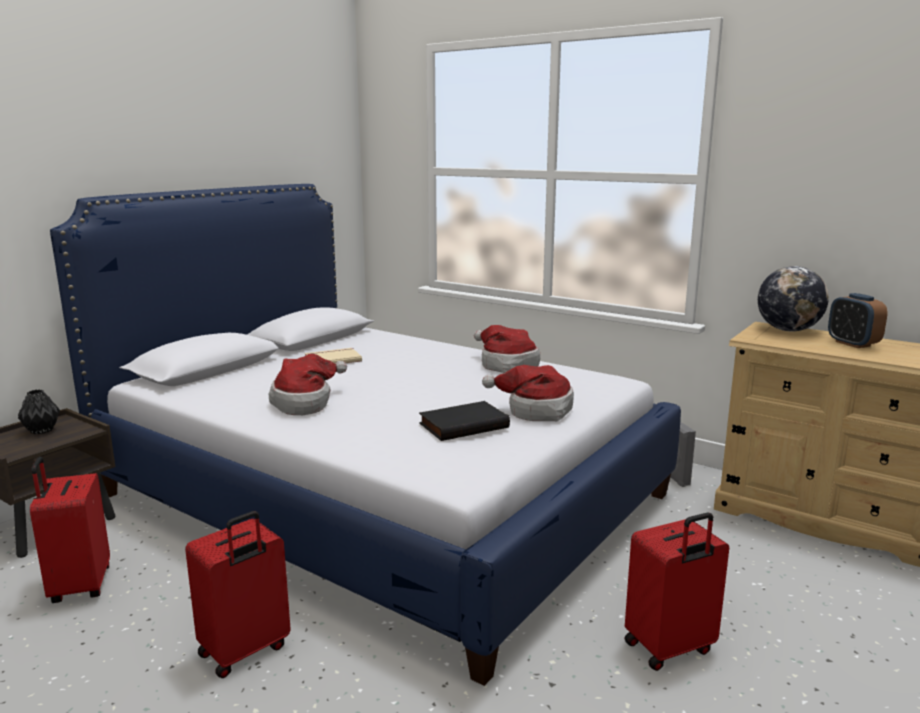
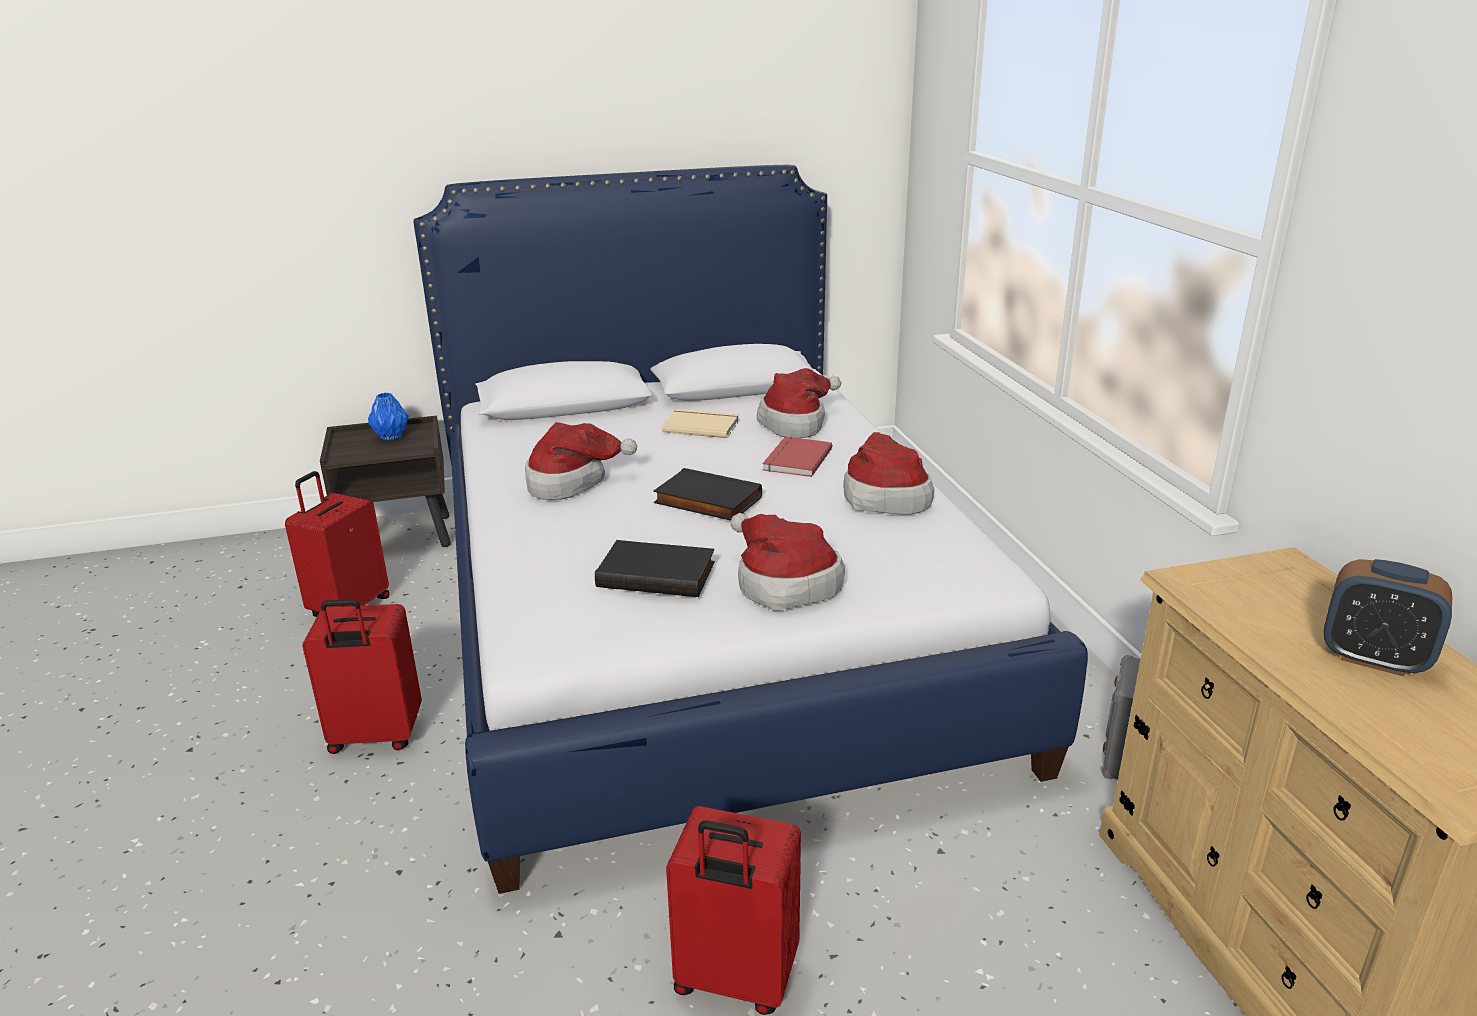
camera: 40 degrees right, 10 degrees up
(42, 430) = (392, 436): black vase -> blue vase
(390, 346) = (797, 423): none -> hat
(415, 389) = (706, 501): none -> black book
(425, 361) = (795, 459): none -> red book
(788, 330) = (1310, 586): globe -> none
(852, 344) = (1373, 659): alarm clock -> alarm clock turned 75 degrees counterclockwise

